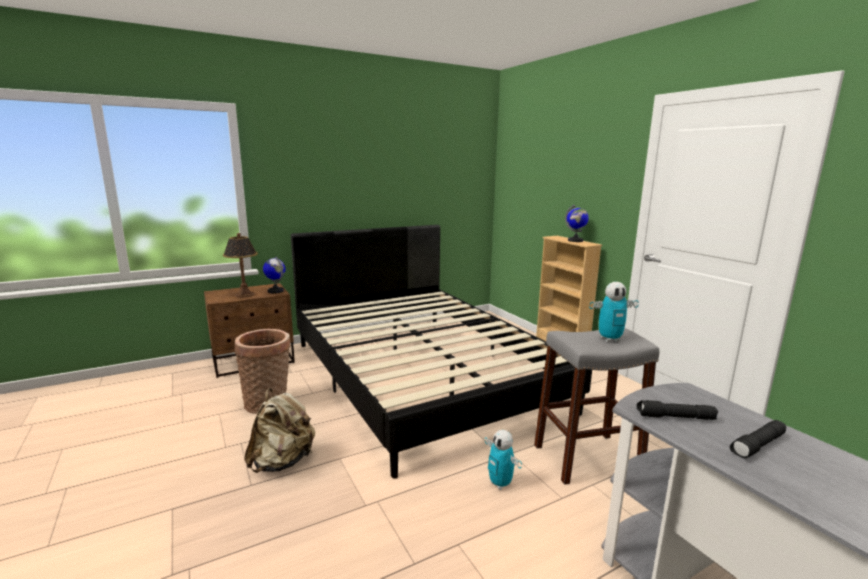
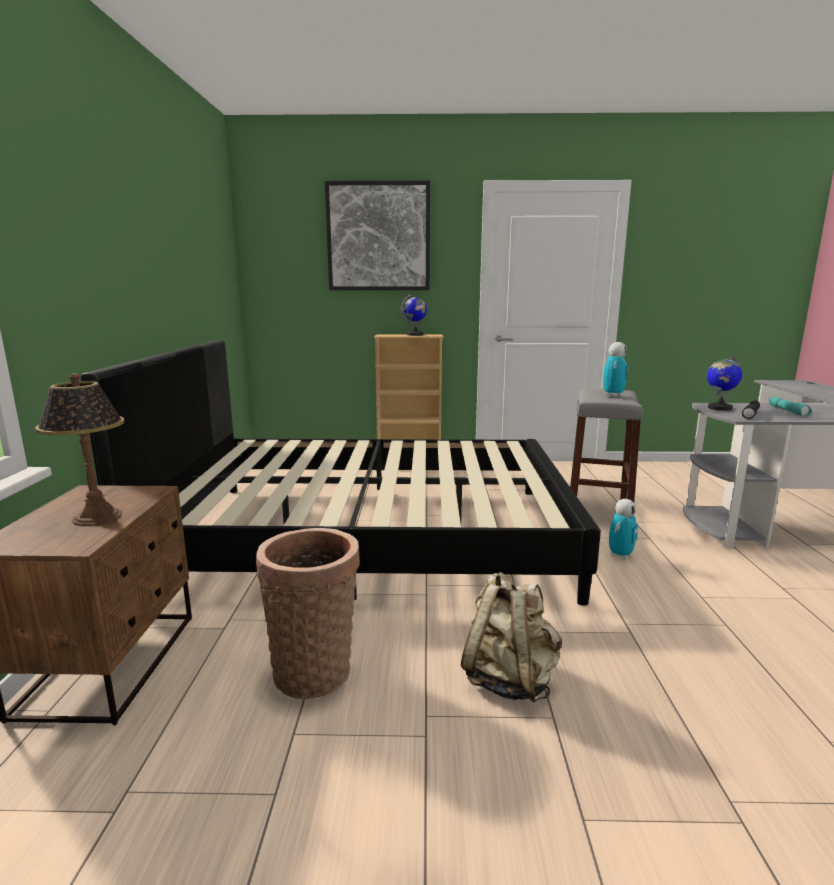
camera: 60 degrees left, 0 degrees up
(275, 291) = (133, 492): globe -> globe (719, 408)
(500, 484) = (620, 555): toy robot -> toy robot turned 45 degrees counterclockwise
(569, 153) = (378, 237): none -> picture
(758, 446) = (788, 411): black flashlight -> turquoise flashlight

